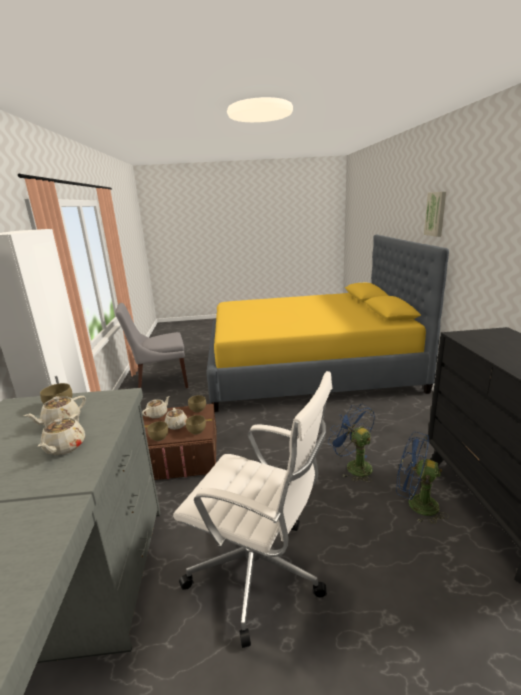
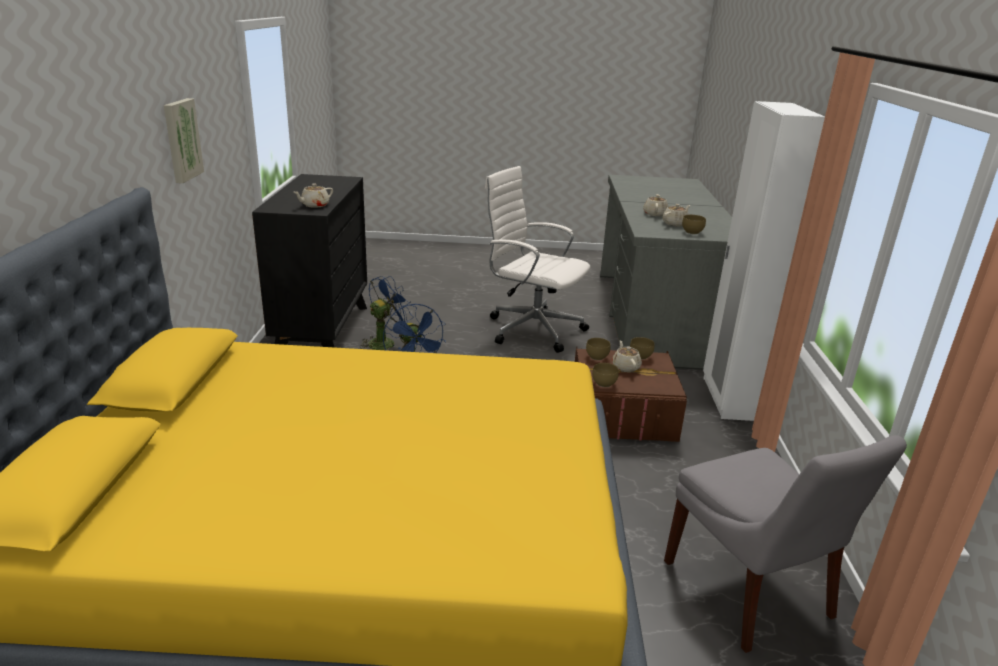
camera: 175 degrees left, 5 degrees up
(157, 414) = (661, 385): beige teapot -> beige teapot (314, 205)
(160, 383) = (750, 593): grey chair -> grey chair turned 75 degrees clockwise
(415, 504) = (385, 342): blue fan -> blue fan turned 75 degrees counterclockwise
(436, 214) = (66, 140): picture -> picture (181, 140)

